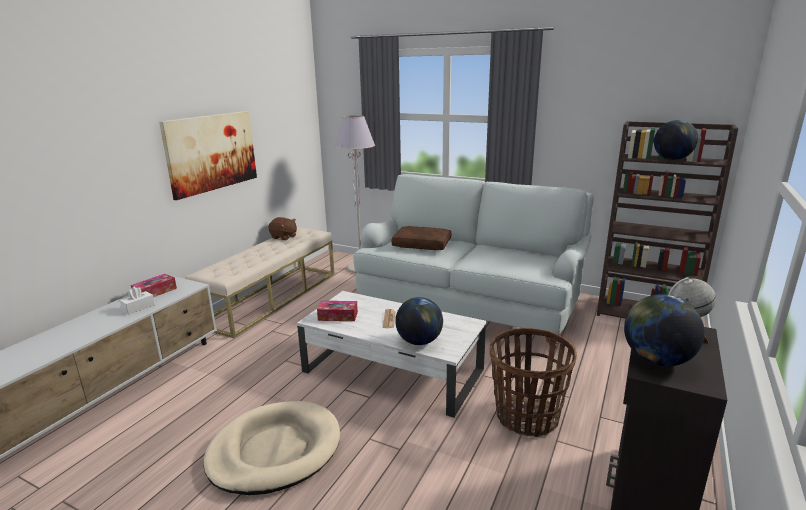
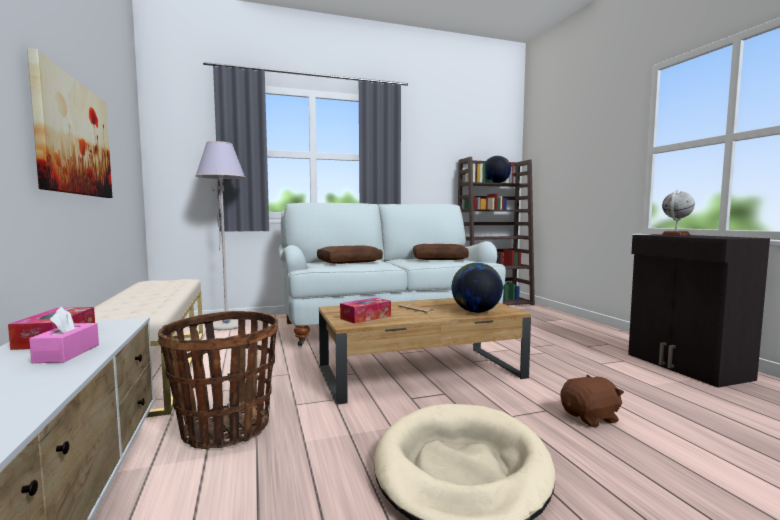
camera: 45 degrees left, 15 degrees down
(138, 307) = (67, 353): white tissue box -> pink tissue box
(283, 237) = (144, 287): brown plush toy -> brown plush toy (591, 417)
(393, 371) = (421, 372): white coffee table -> brown coffee table
(513, 259) = (439, 259): none -> brown pillow
(526, 417) = (561, 360): basket -> basket (225, 429)
(656, 360) = (706, 237): globe -> none

